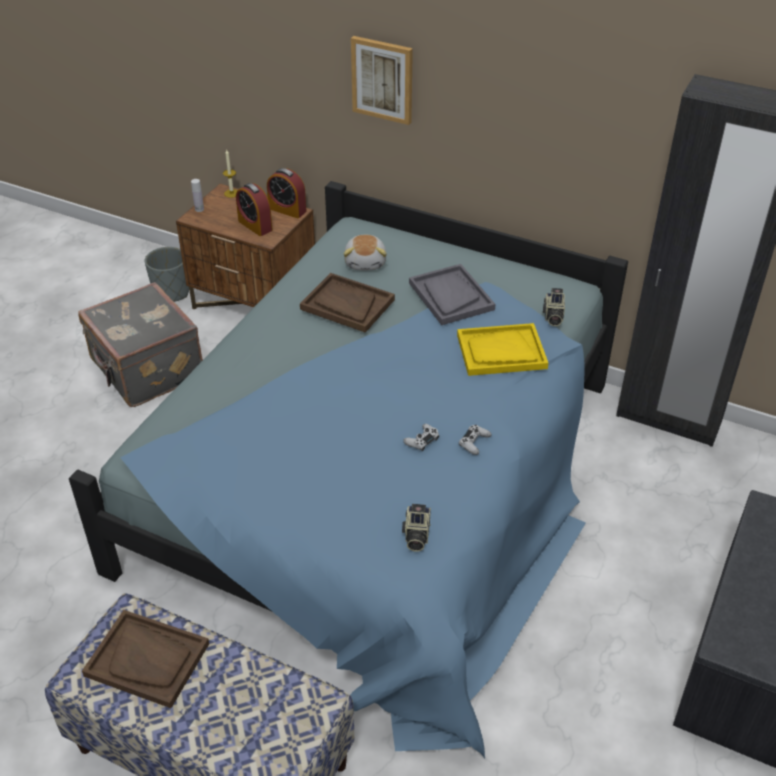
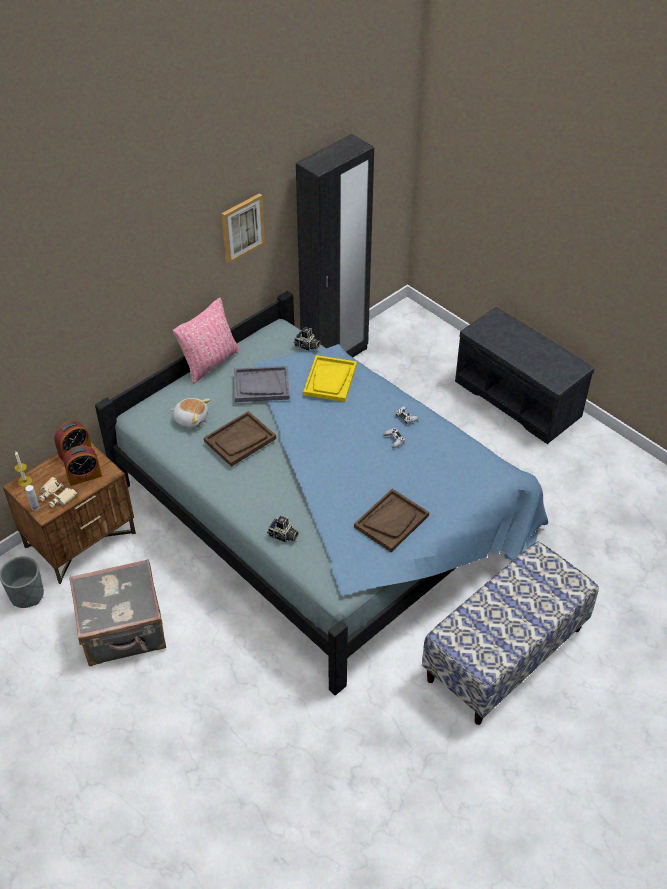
camera: 70 degrees left, 5 degrees up
(147, 659) = (484, 630): brown tray -> brown tray (391, 521)
(220, 217) = (57, 495): none -> beige binoculars
(382, 79) = (115, 304): picture -> picture (242, 227)
(416, 535) = (469, 464): camera -> camera (283, 536)
(470, 251) = (210, 363): none -> pink pillow

